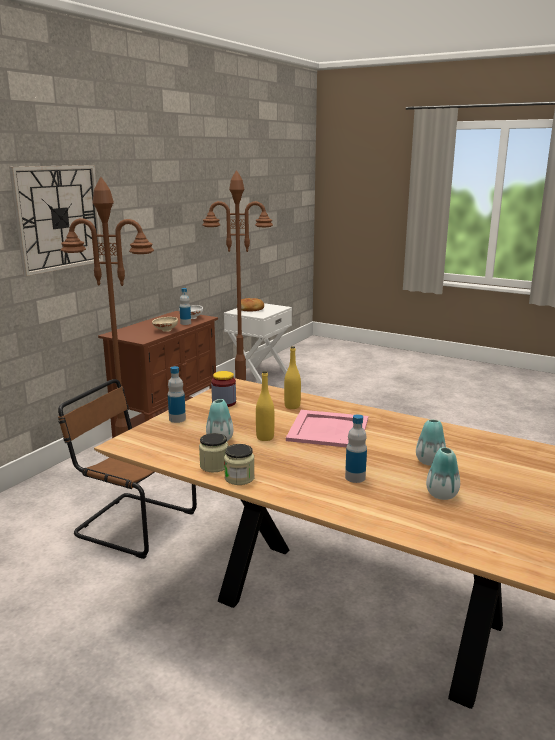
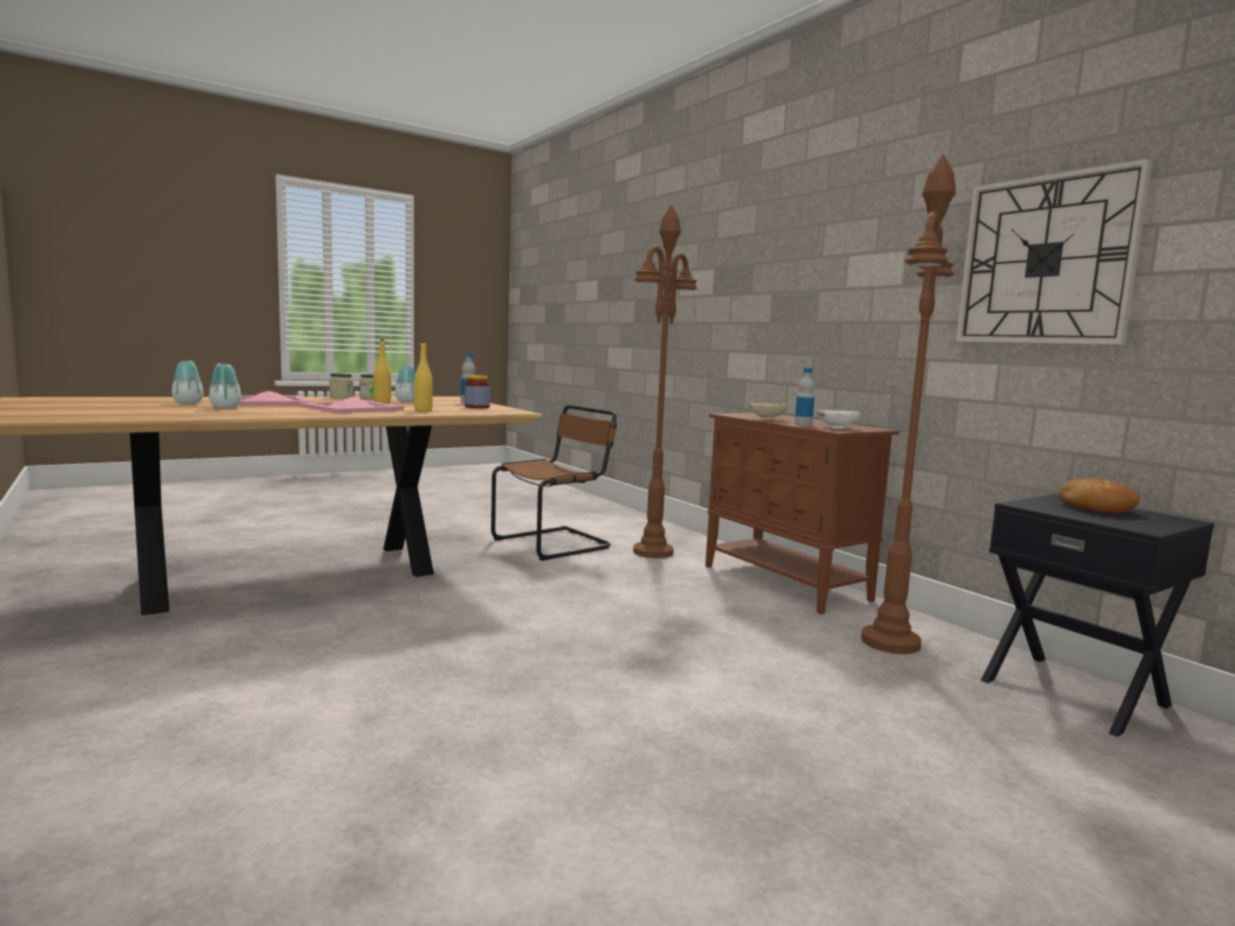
camera: 115 degrees right, 10 degrees down
(58, 218) = (760, 264): wall clock -> wall clock (1045, 260)
(258, 376) = (1075, 692): white nightstand -> black nightstand
(355, 477) = (268, 401): bottle -> pink tray

